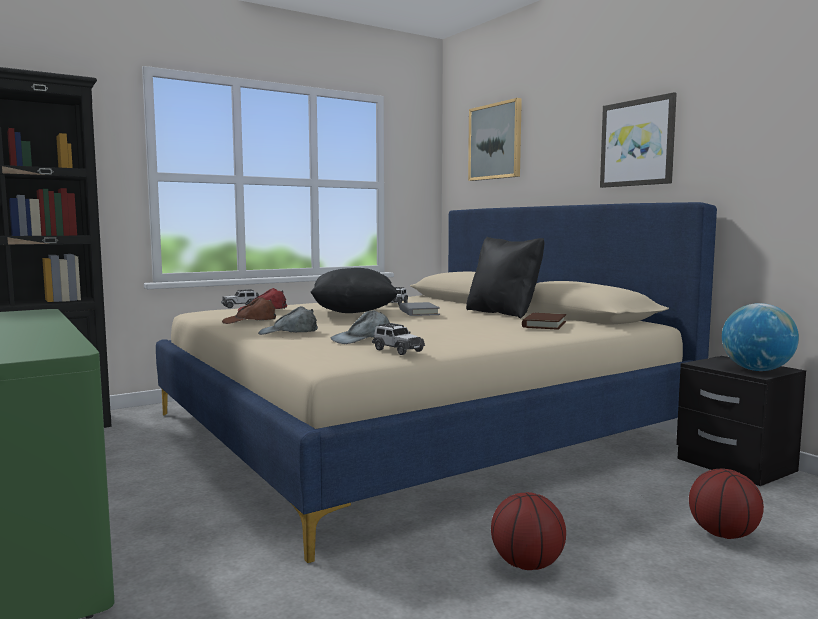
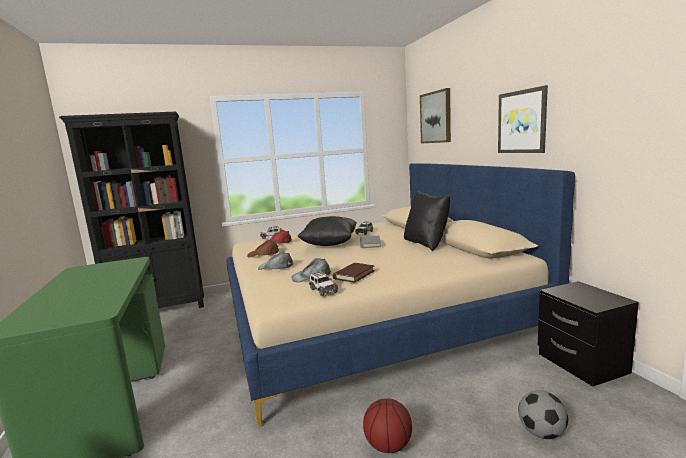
camera: 15 degrees right, 5 degrees up
(544, 324) = (442, 259): brown book -> brown book (354, 275)
(723, 535) = (541, 433): basketball -> football
(756, 370) = (595, 300): globe -> none

